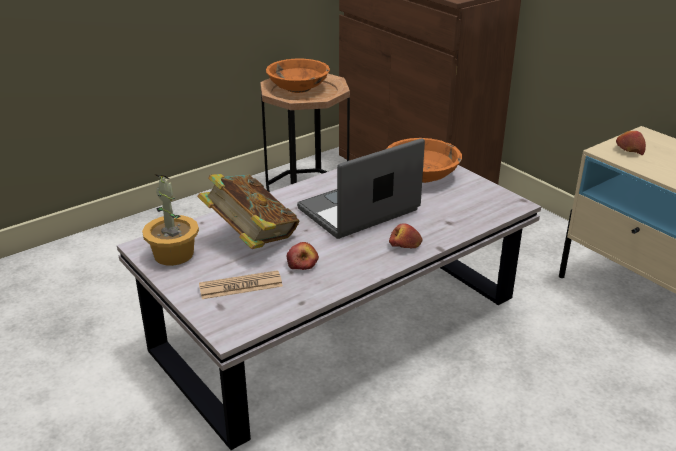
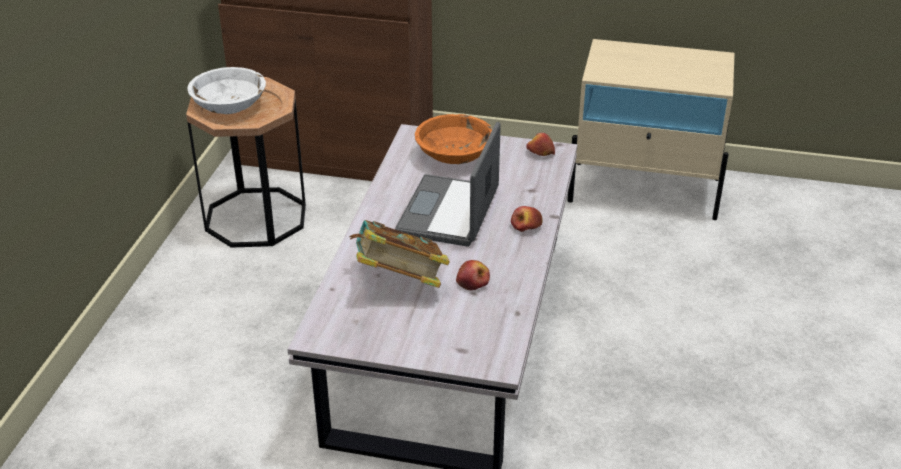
camera: 40 degrees left, 5 degrees up
(173, 255) = (355, 330): potted plant -> none
(240, 286) = (452, 325): newspaper -> none
(298, 88) = (230, 106): orange bowl -> white bowl
(629, 150) = (612, 67): apple -> apple (540, 152)

